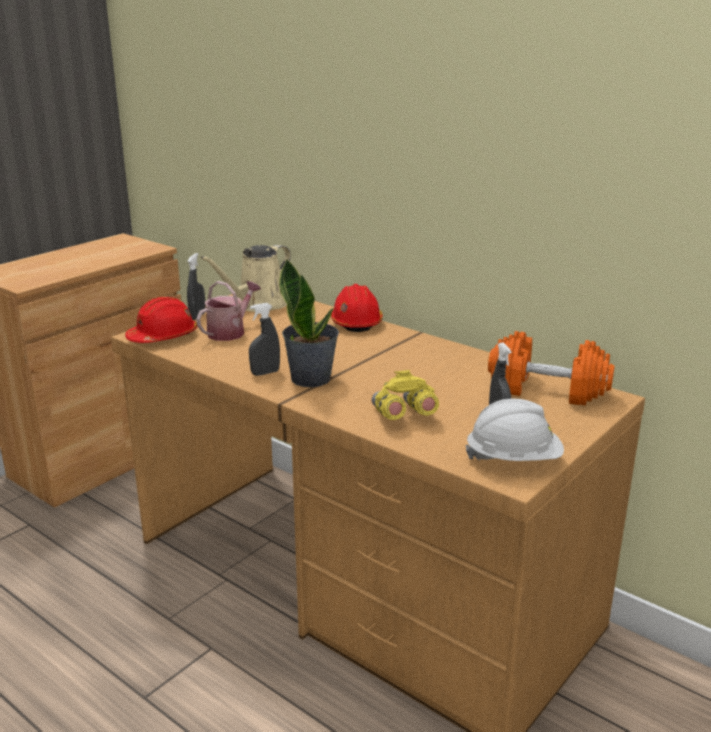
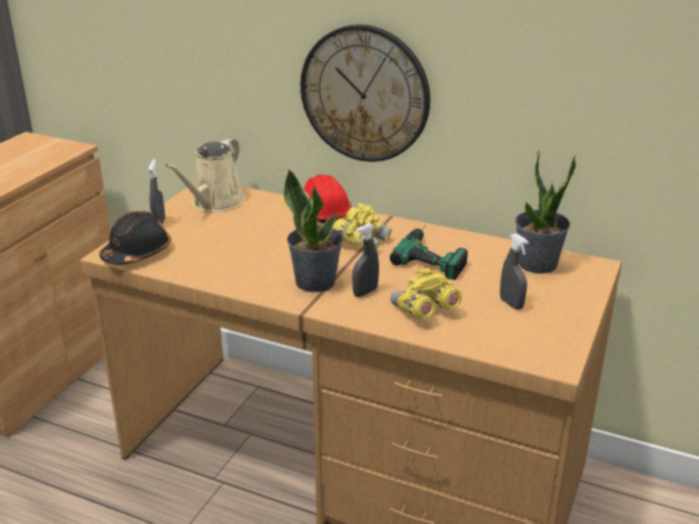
camera: 15 degrees left, 5 degrees up
(163, 337) = (137, 253): red hard hat -> black hard hat
(230, 331) = (203, 238): watering can -> none
(265, 373) = (267, 282): grey spray bottle -> grey spray bottle (365, 292)
(377, 350) = (361, 241): none -> yellow binoculars
(402, 205) = (365, 94): none -> wall clock
(445, 369) = (435, 254): none -> power drill
(513, 459) = (545, 343): white hard hat -> none
(548, 389) = (537, 264): orange dumbbell -> potted plant

